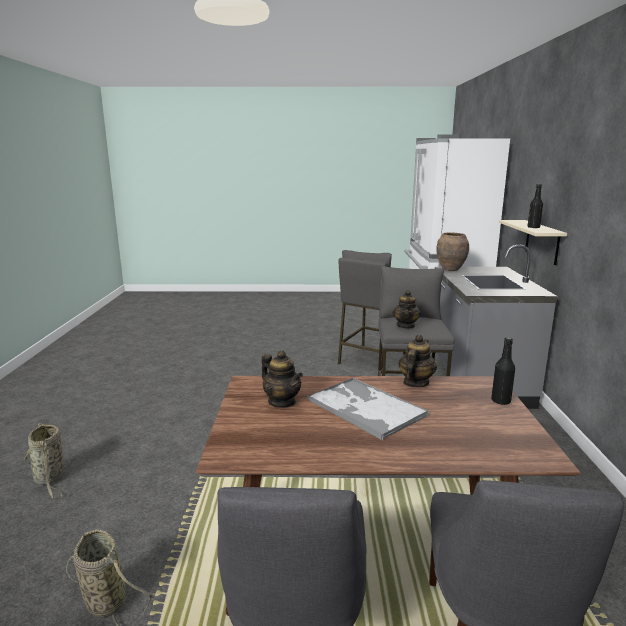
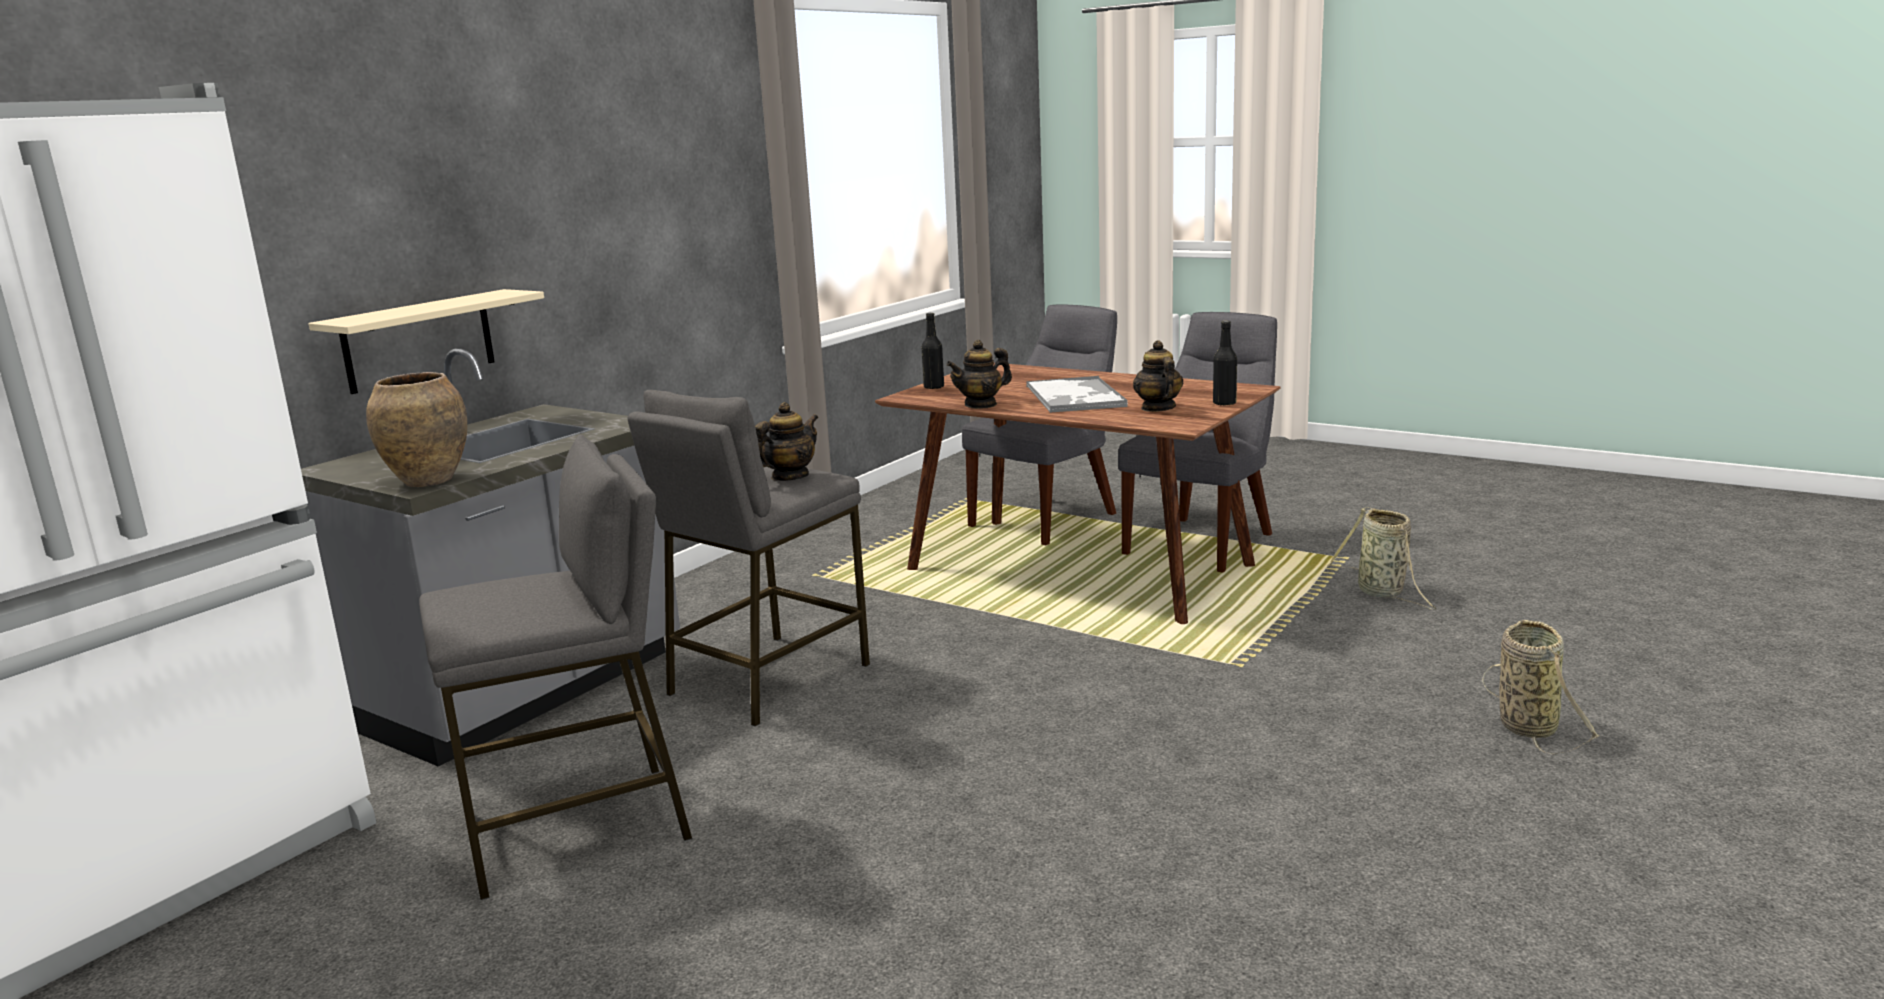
camera: 145 degrees left, 0 degrees up
(533, 227) = (468, 300): black bottle -> black bottle (1224, 403)

